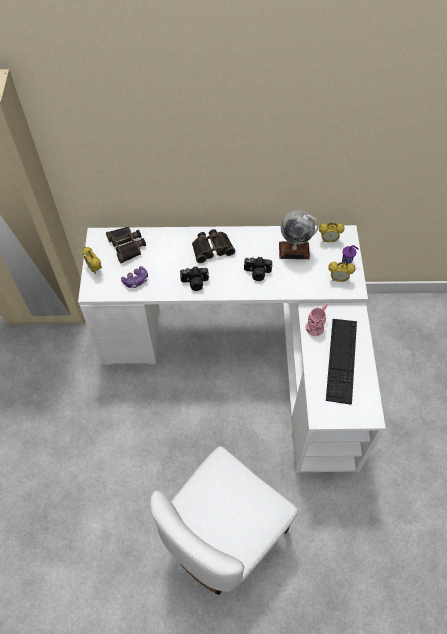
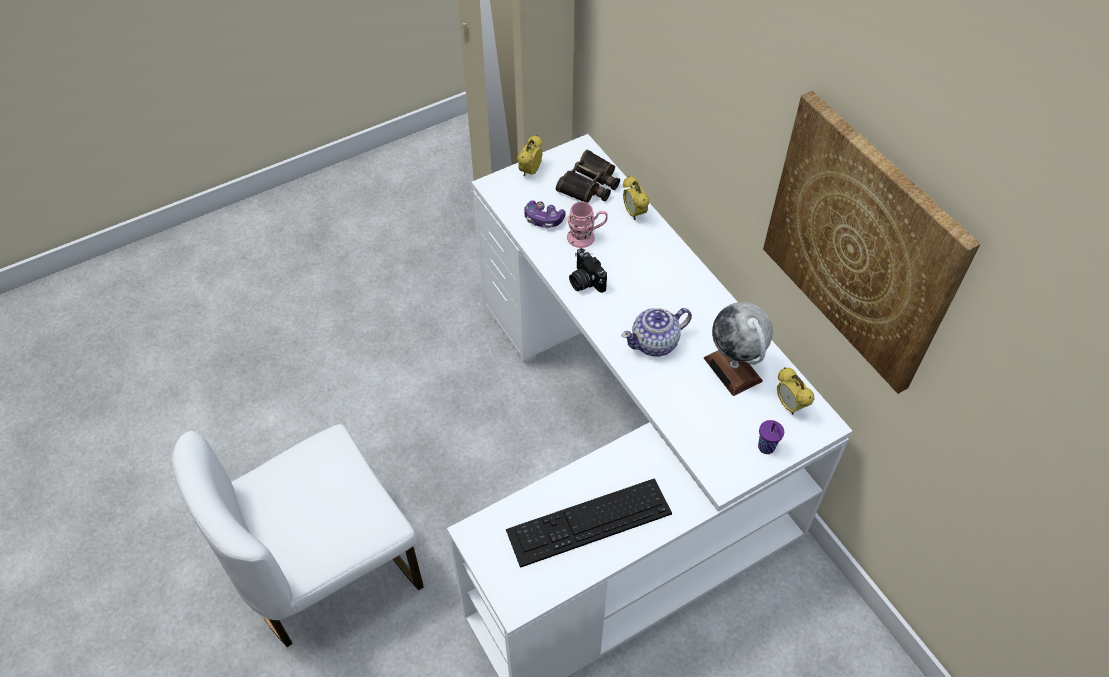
camera: 60 degrees right, 5 degrees down
(212, 248) = (658, 272): binoculars -> none
(223, 536) = (327, 570): white chair -> white chair turned 45 degrees counterclockwise
(257, 273) = (655, 343): camera -> teapot
(316, 325) = (628, 462): pink mug -> pink mug (586, 237)
(334, 137) = (862, 244): none -> picture
(338, 279) = (725, 450): alarm clock -> alarm clock (634, 213)

